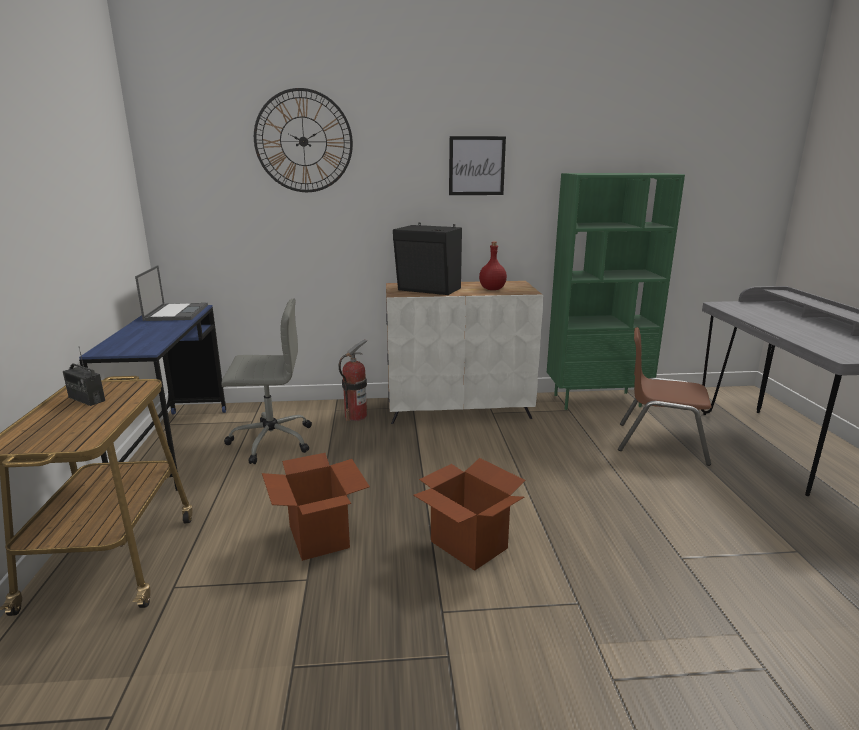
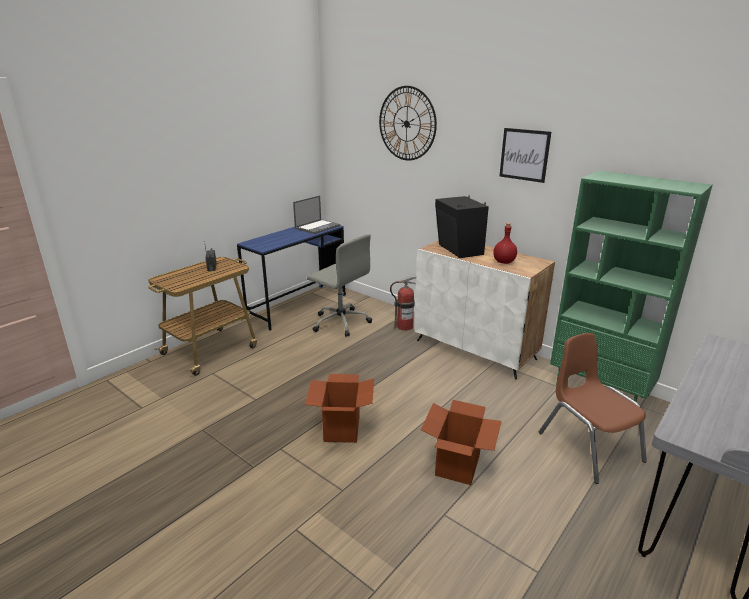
camera: 45 degrees right, 5 degrees up
(319, 537) = (287, 383): cardboard box -> cardboard box (458, 465)

